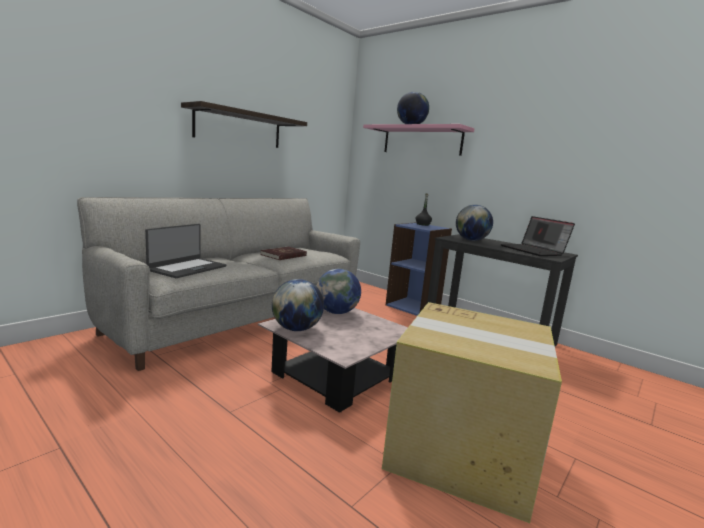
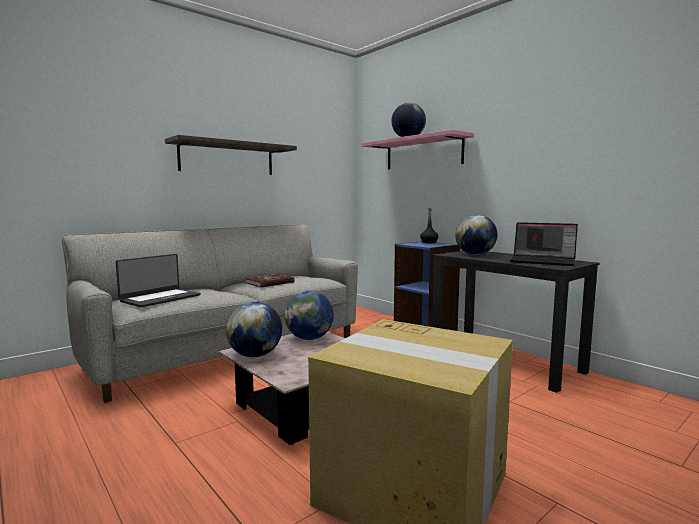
camera: 10 degrees right, 5 degrees down
(534, 251) = (543, 261): laptop -> laptop turned 45 degrees counterclockwise

